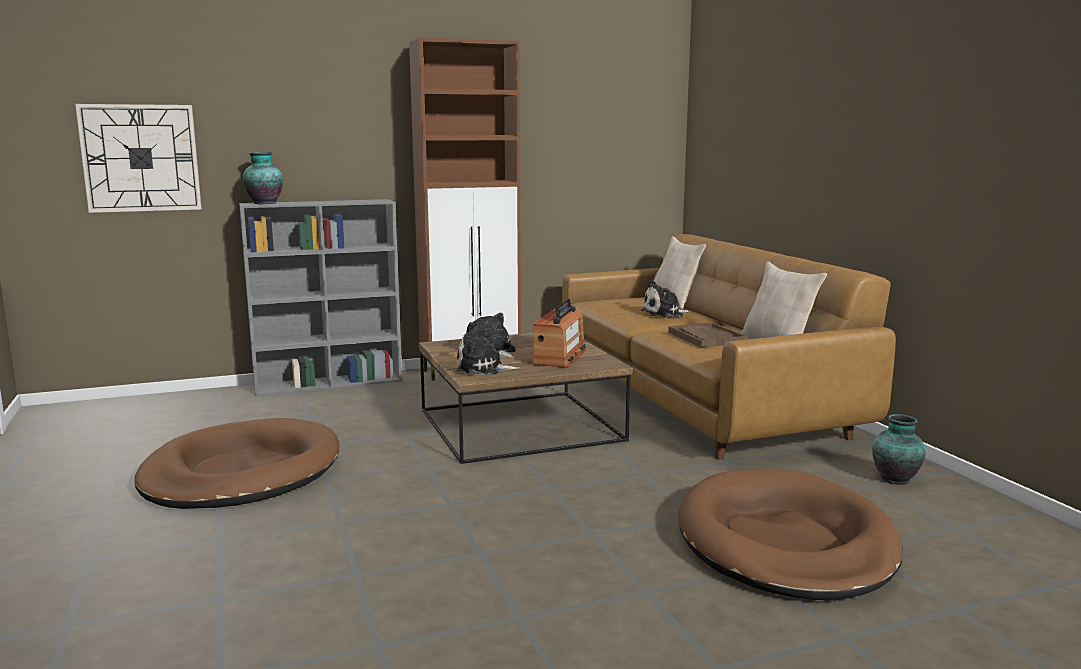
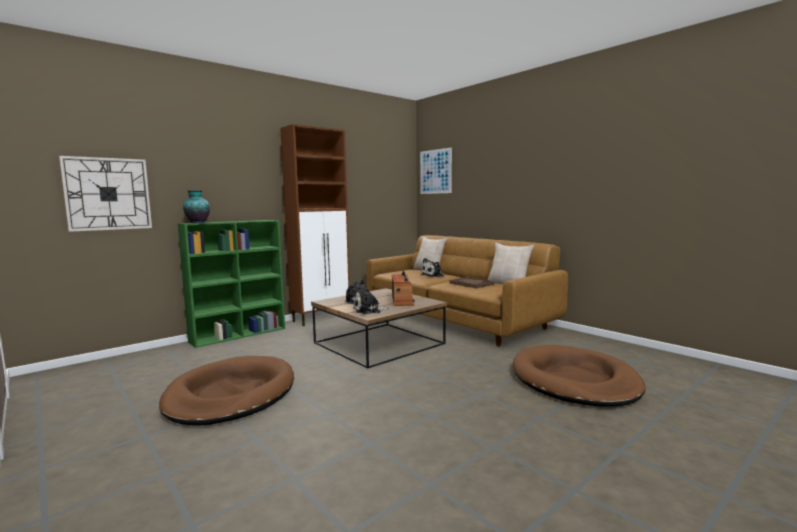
camera: 20 degrees left, 5 degrees down
(330, 382) = (239, 334): grey bookcase -> green bookcase
(714, 111) = (435, 171): none -> picture
(896, 479) = (586, 344): vase -> none

